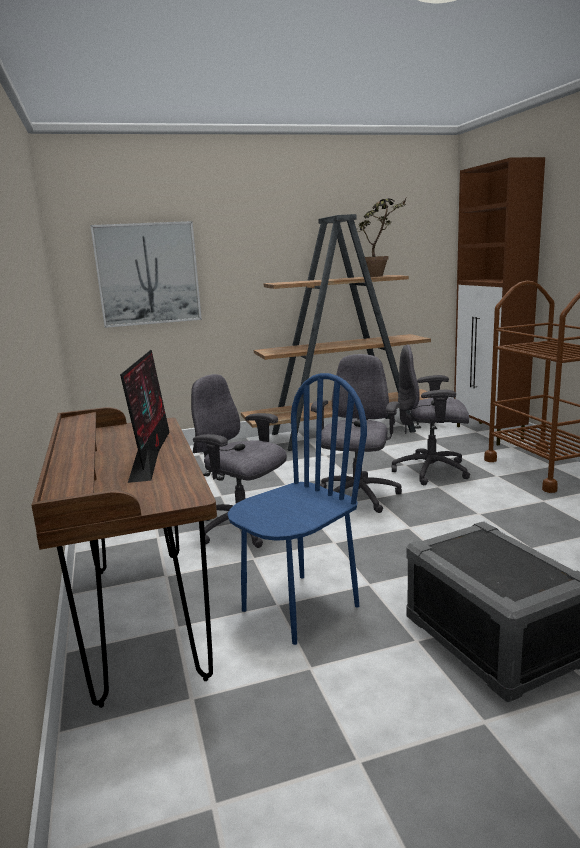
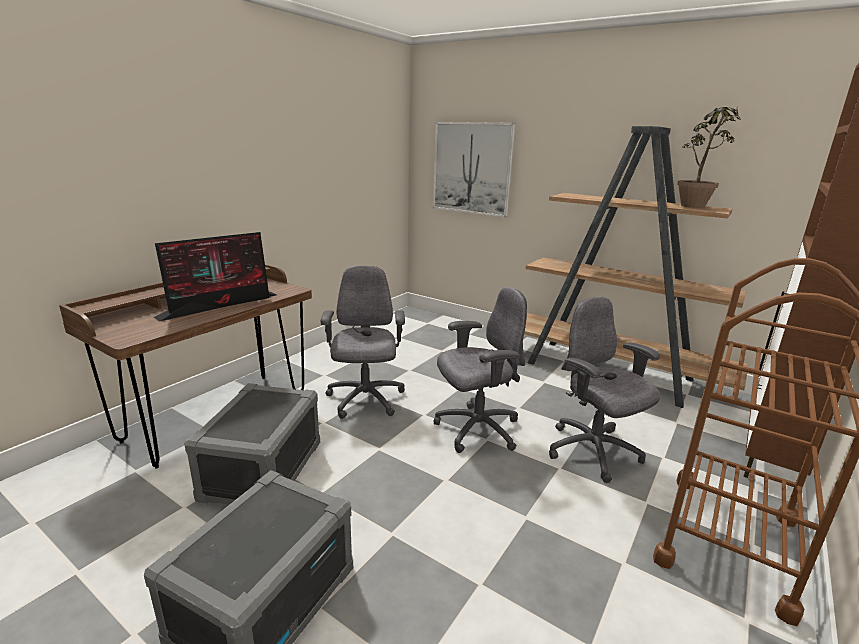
camera: 50 degrees right, 5 degrees up
(299, 607) = (263, 471): blue chair -> grey storage box

